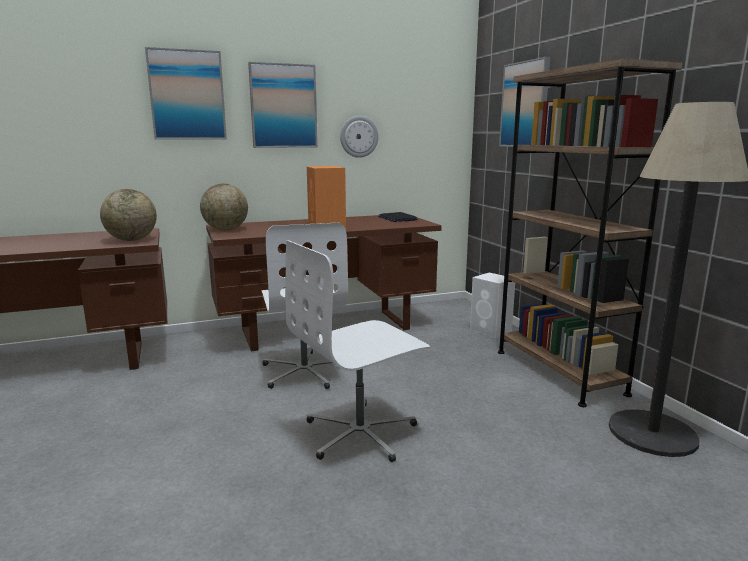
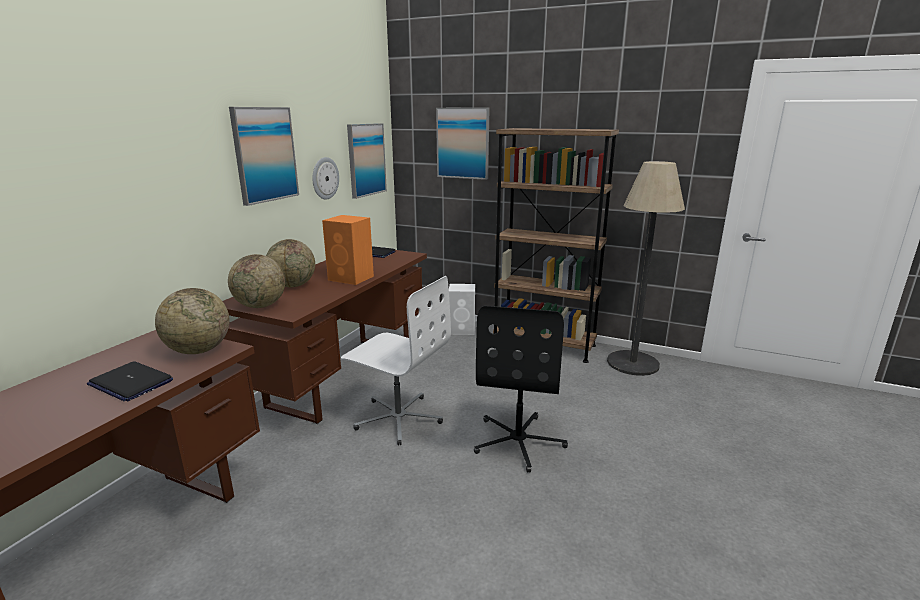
camera: 45 degrees left, 5 degrees up
(68, 244) = (130, 382): none -> laptop
(187, 95) = (172, 152): picture -> picture (366, 160)
(278, 224) = (293, 285): none -> globe
(361, 433) = (519, 441): white office chair -> black office chair

